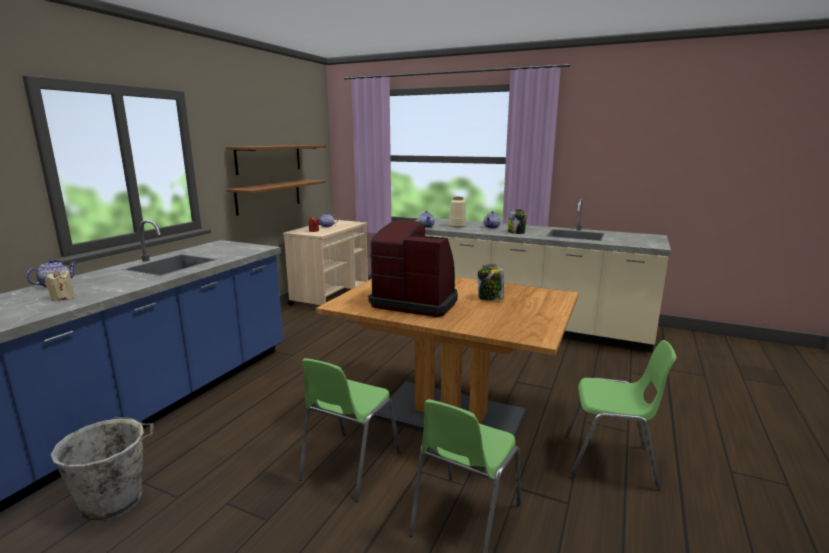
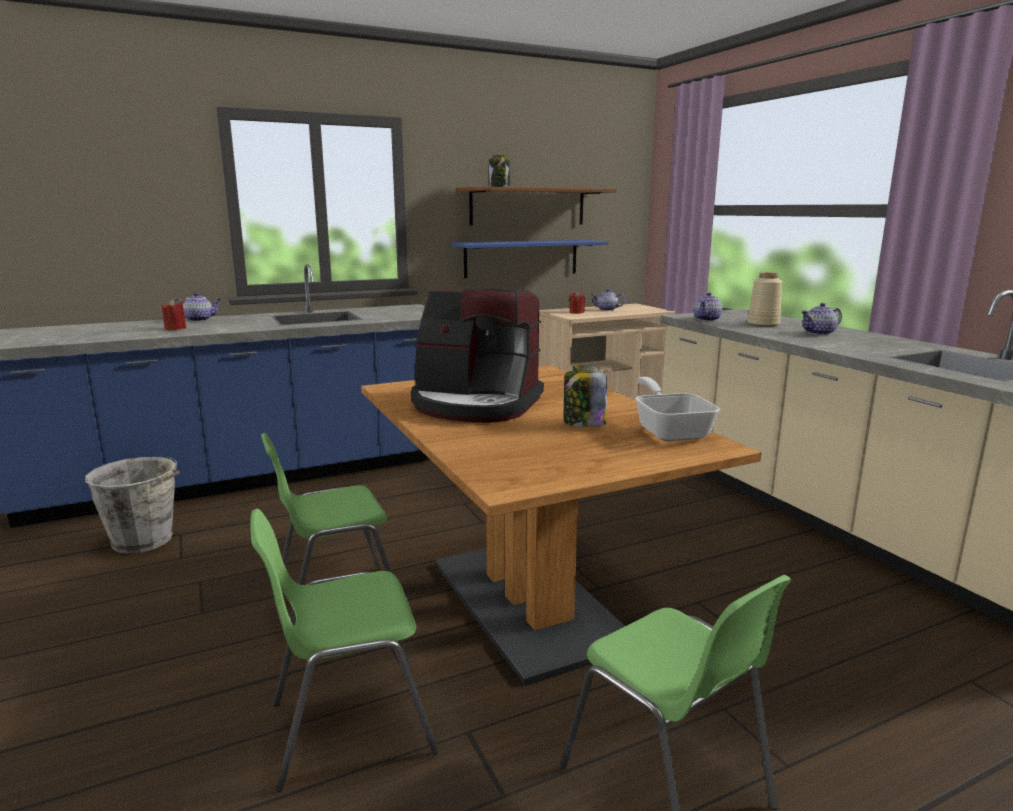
camera: 40 degrees right, 0 degrees up
(62, 297) = (175, 329): beige candle -> red candle
(269, 196) = (521, 258): brown shelf -> blue shelf
(415, 302) = (475, 404): coffee machine -> coffee machine turned 135 degrees clockwise
(516, 232) = (844, 345): jar -> jar (499, 187)
(529, 291) = (670, 430): none -> frying pan

